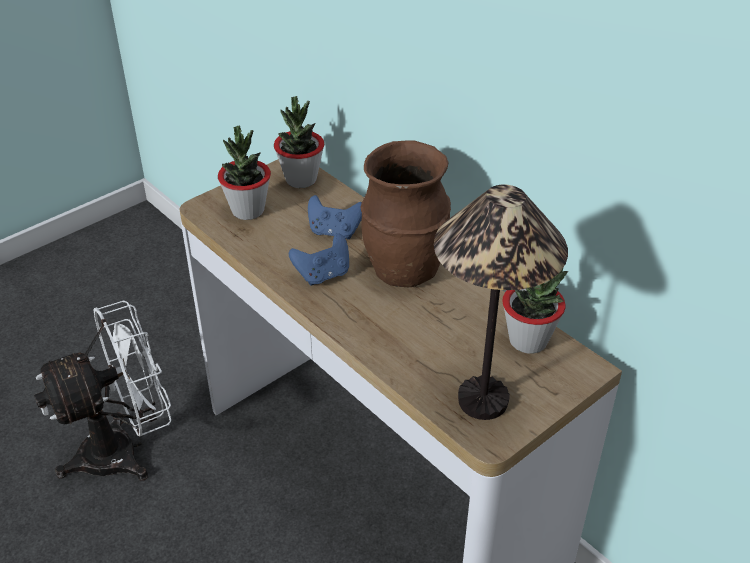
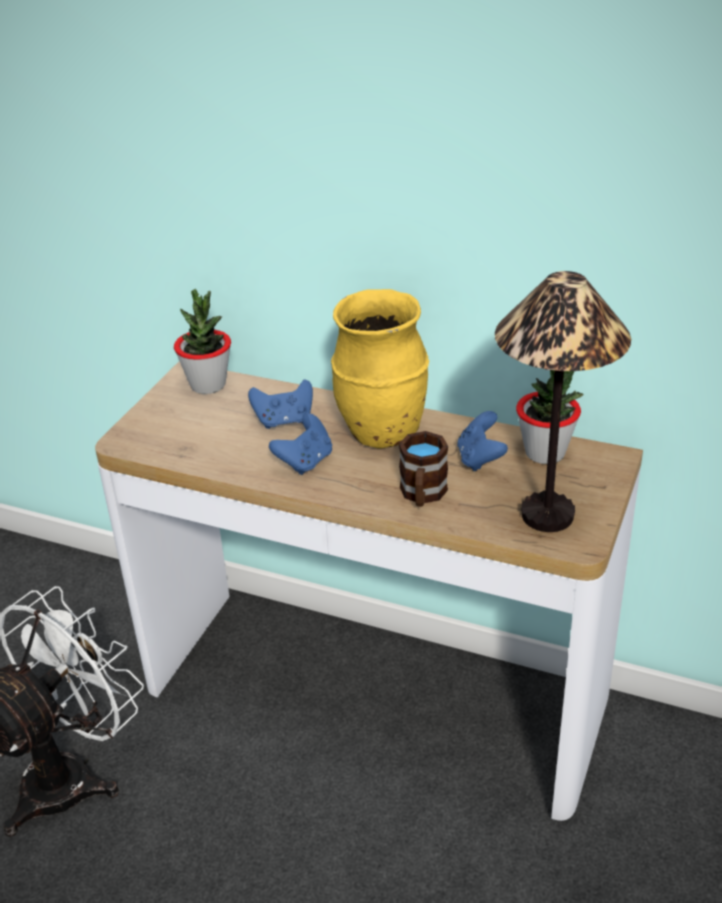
camera: 25 degrees left, 5 degrees down
(248, 211) = (175, 429): potted plant -> none
(392, 340) = (422, 495): none -> brown mug
(403, 271) = (382, 433): brown vase -> yellow vase
(466, 325) = (480, 459): none -> blue game controller

